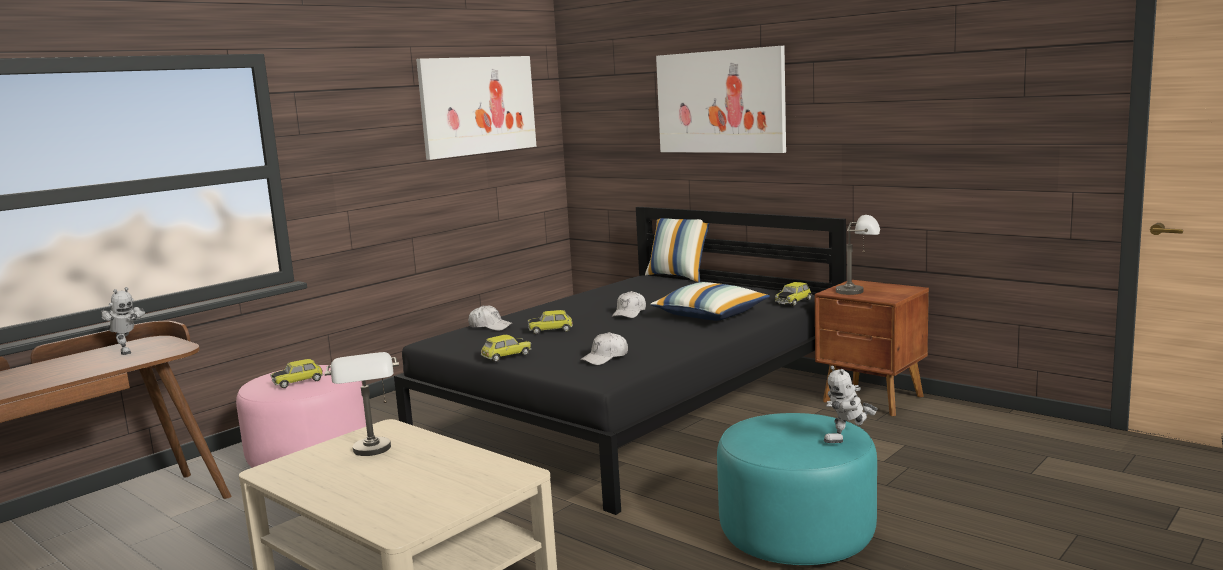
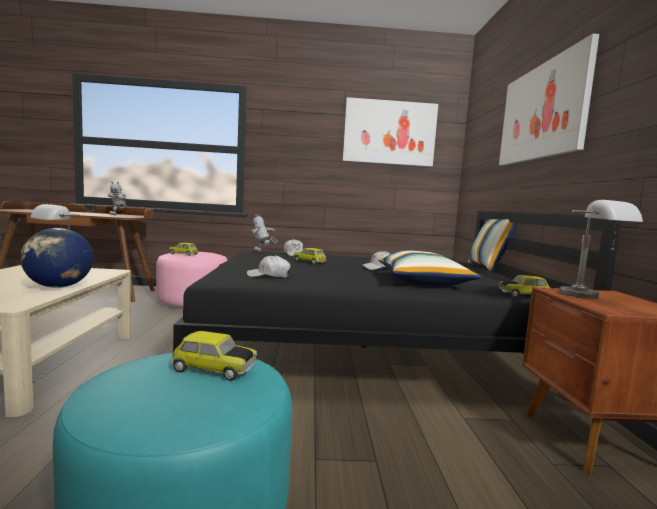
camera: 45 degrees right, 5 degrees down
(450, 455) = (59, 287): none -> globe
(506, 356) = (240, 261): toy car -> toy car (213, 369)
(849, 441) = (161, 421): toy robot -> toy robot (262, 252)

